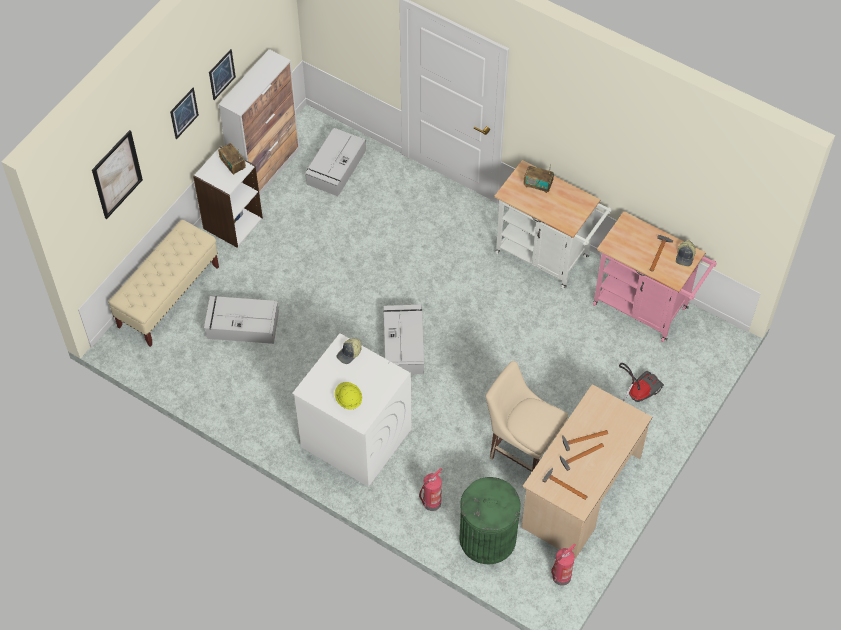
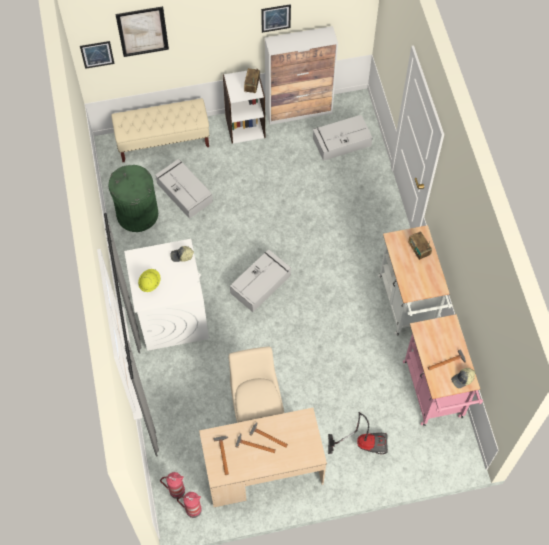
camera: 45 degrees right, 5 degrees up
(184, 113) = (226, 25): picture -> picture (97, 54)
(431, 503) = (170, 394): fire extinguisher -> fire extinguisher (176, 491)
(487, 538) = (178, 445): green trash can -> green trash can (137, 214)

